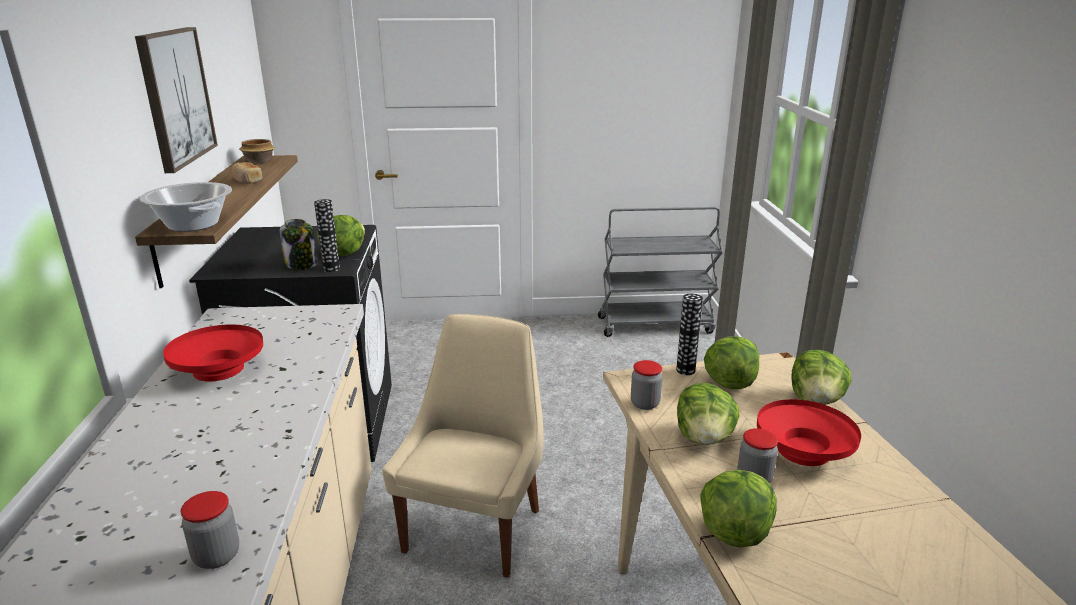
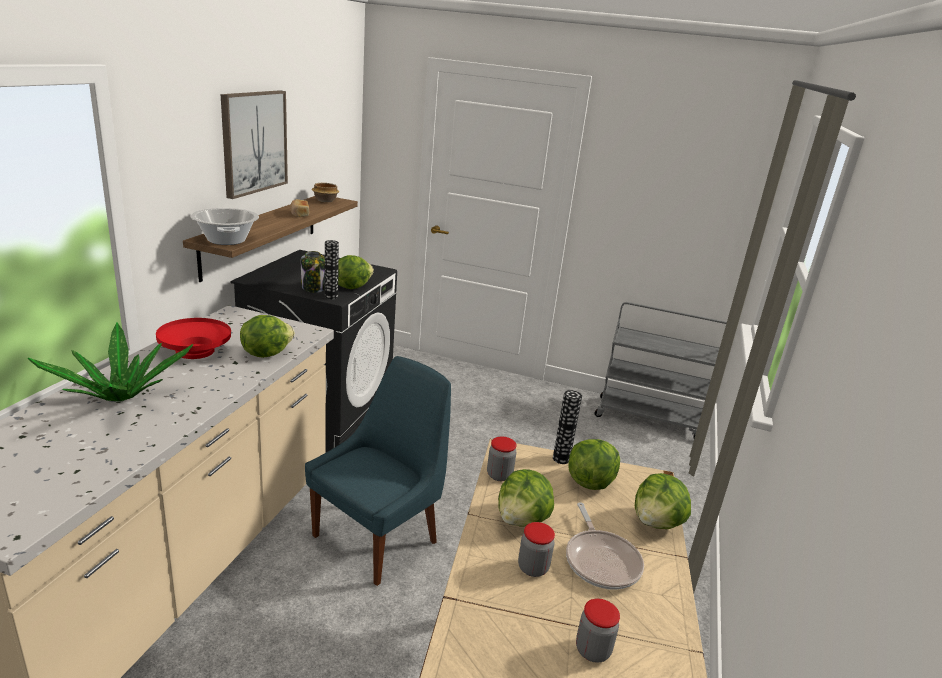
camera: 20 degrees right, 0 degrees up
(172, 448) = (120, 397): none -> potted plant
(217, 556) = (81, 476): jar -> jar (592, 650)
(475, 527) = (379, 537): beige chair -> blue chair
(734, 532) = (474, 603): lettuce -> lettuce (266, 353)
(803, 450) = (601, 561): red bowl -> frying pan

